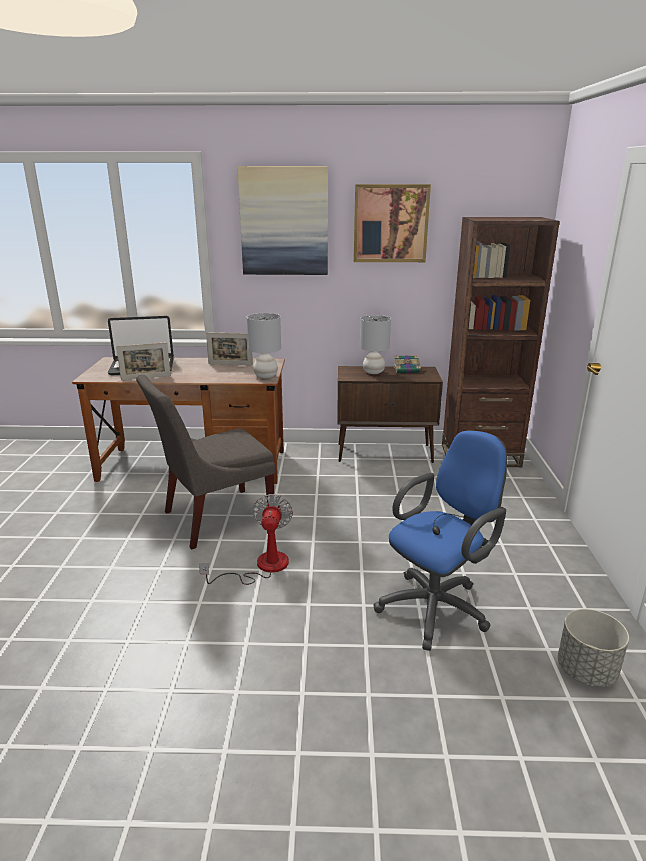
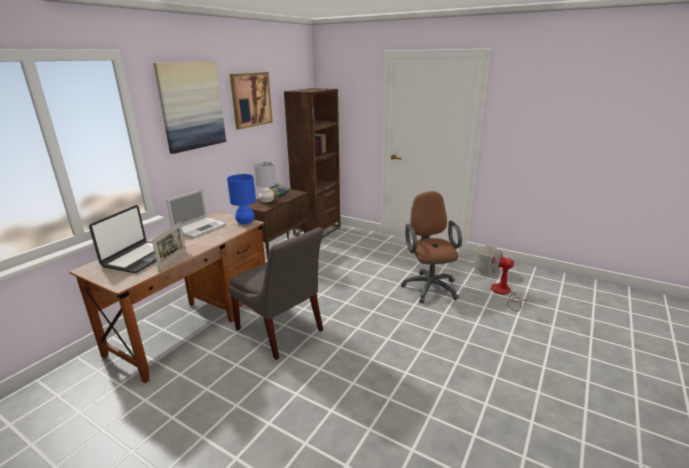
camera: 60 degrees left, 0 degrees up
(213, 518) = (281, 332): grey chair -> grey chair turned 45 degrees counterclockwise
(230, 364) = (200, 227): picture frame -> laptop
(261, 567) = (355, 327): fan -> fan (503, 293)
(265, 376) = (245, 222): grey table lamp -> blue table lamp
(437, 606) = (429, 286): blue office chair -> brown office chair

